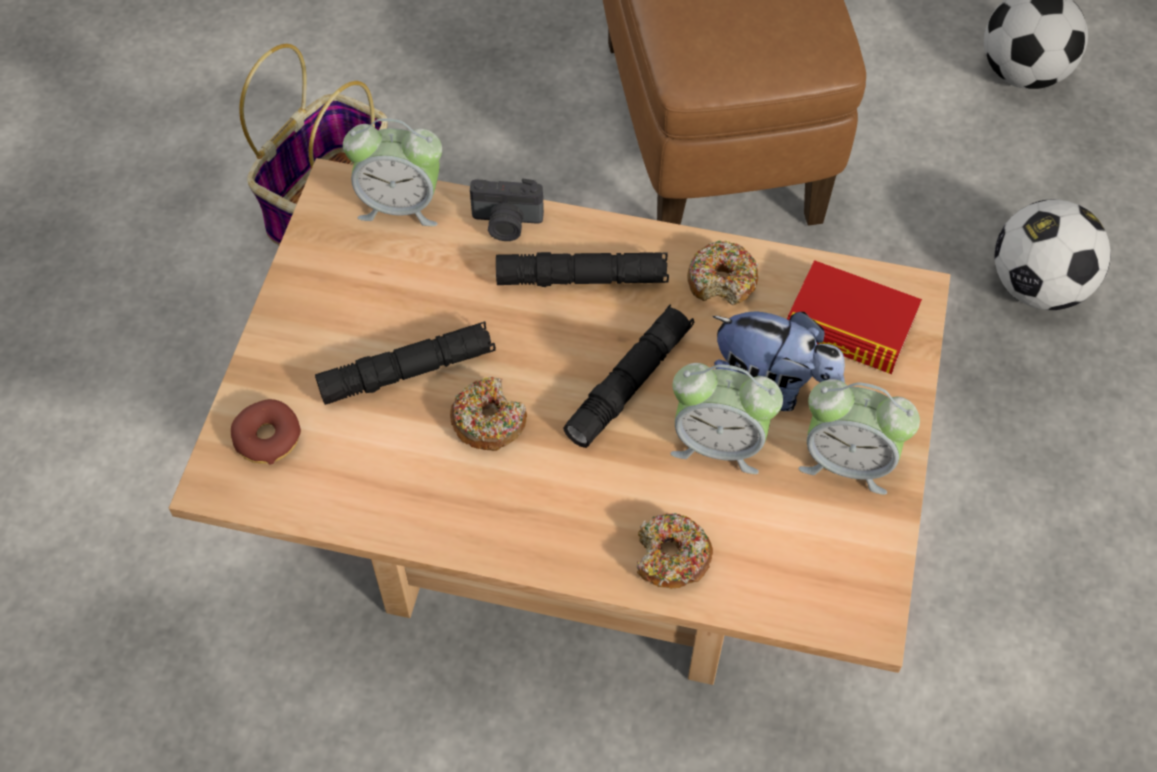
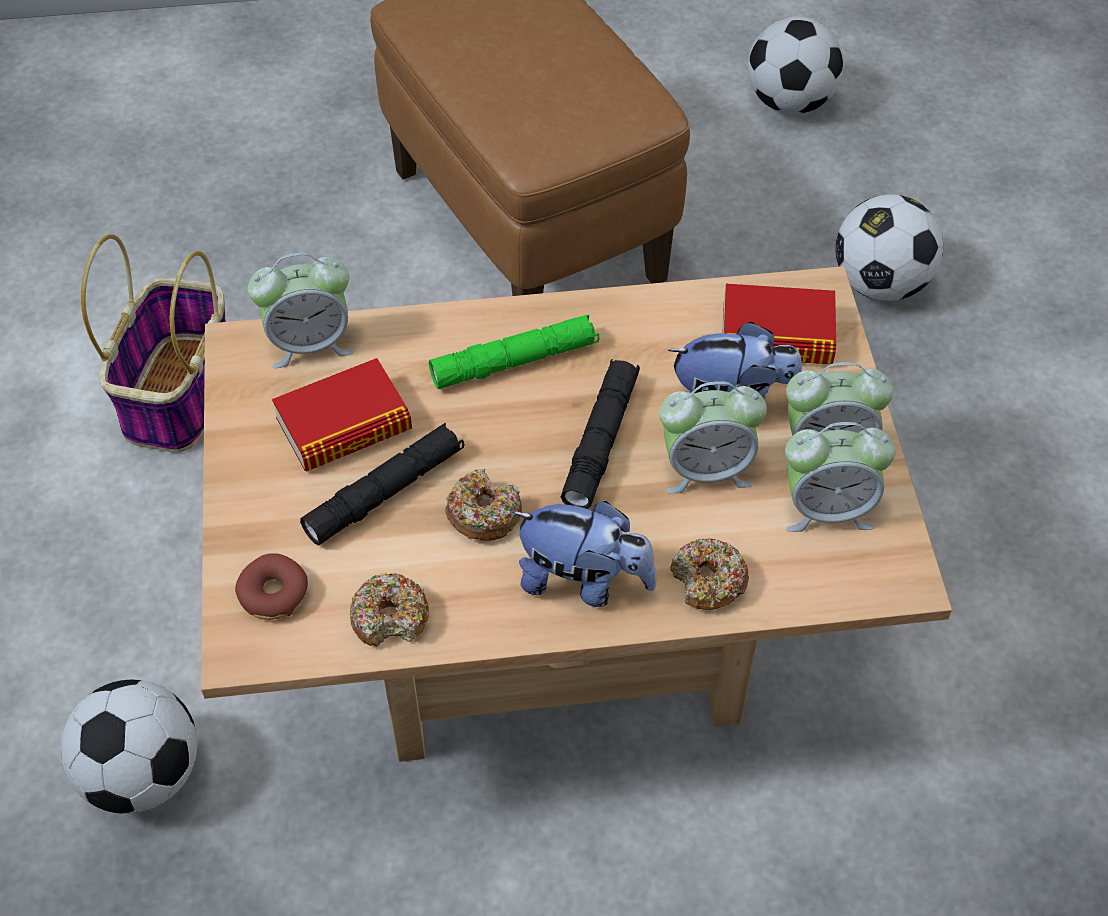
camera: 20 degrees left, 5 degrees down
(164, 549) = (143, 774): none -> football
(398, 294) = (344, 425): none -> book
(506, 223) = (421, 333): camera -> none
(553, 517) = (583, 581): none -> plush toy
(582, 278) = (514, 361): black flashlight -> green flashlight
(722, 281) = (645, 328): donut -> donut (390, 617)
(821, 521) = (827, 509): none -> alarm clock

